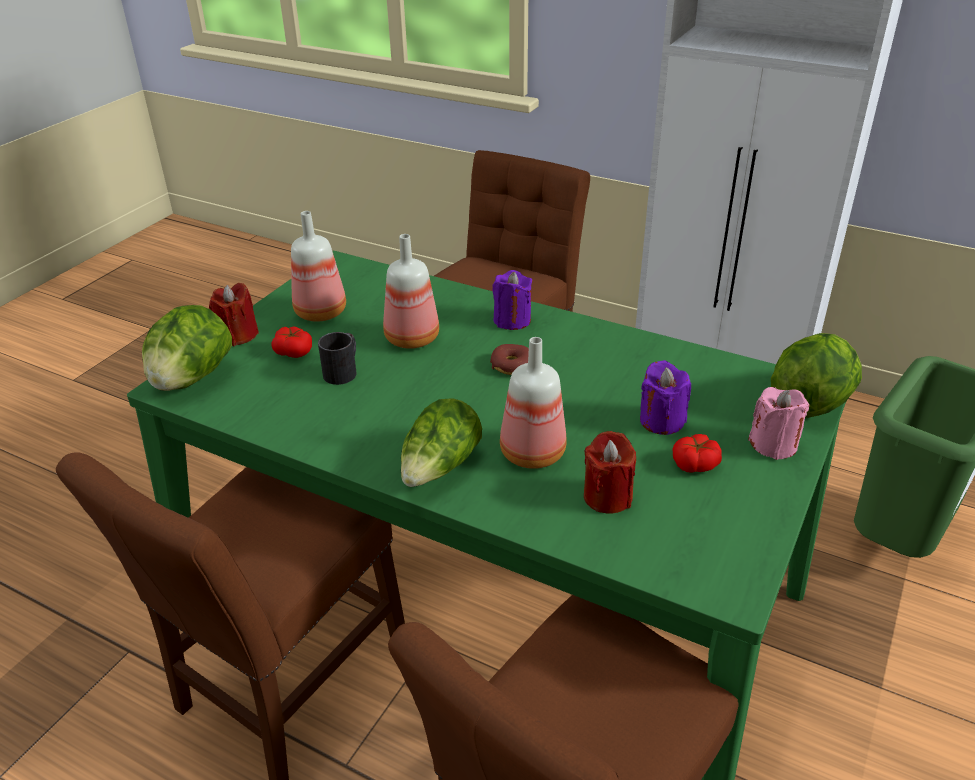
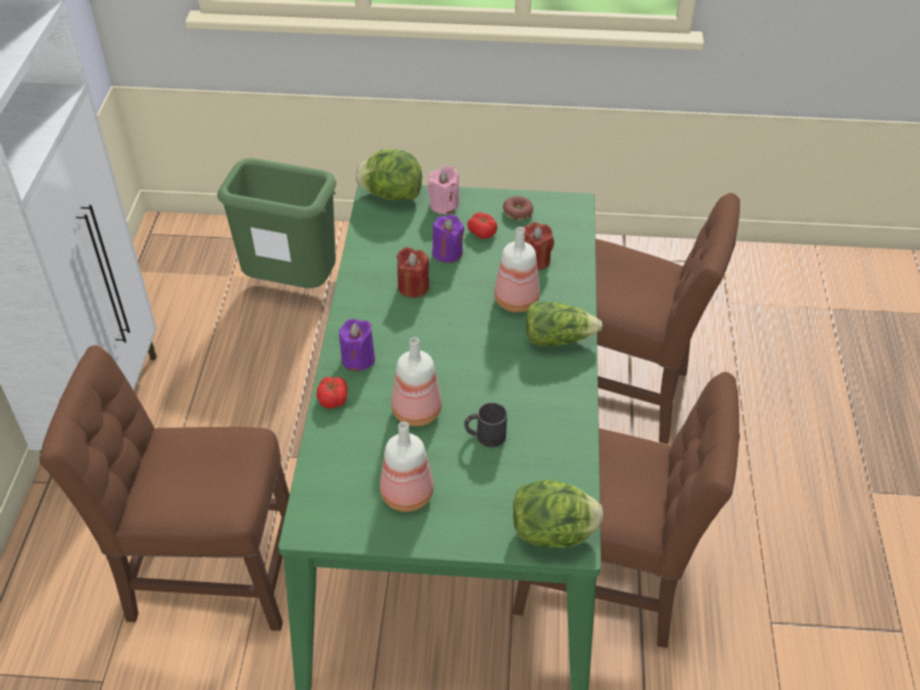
camera: 115 degrees left, 10 degrees up
(238, 335) = (475, 538): red candle -> red candle (413, 287)
(293, 351) = (477, 482): tomato -> tomato (332, 398)
(512, 365) = (423, 340): donut -> donut (517, 212)

